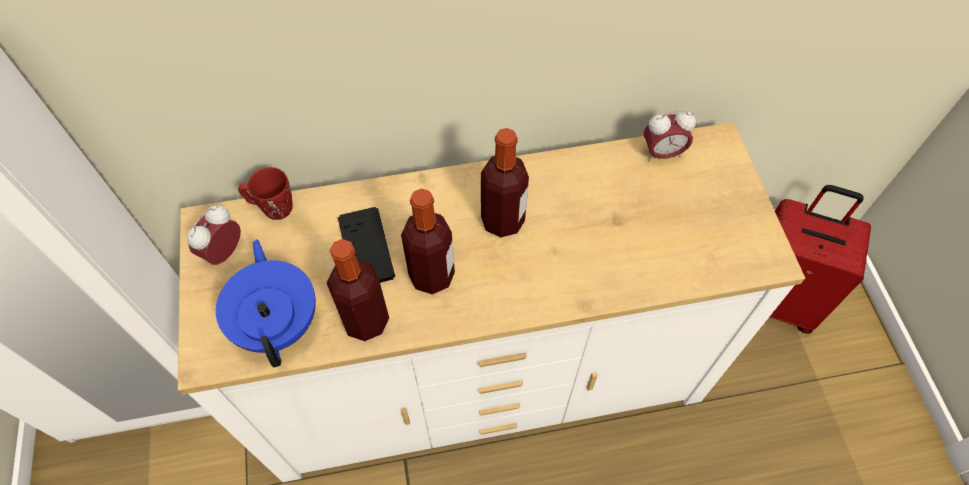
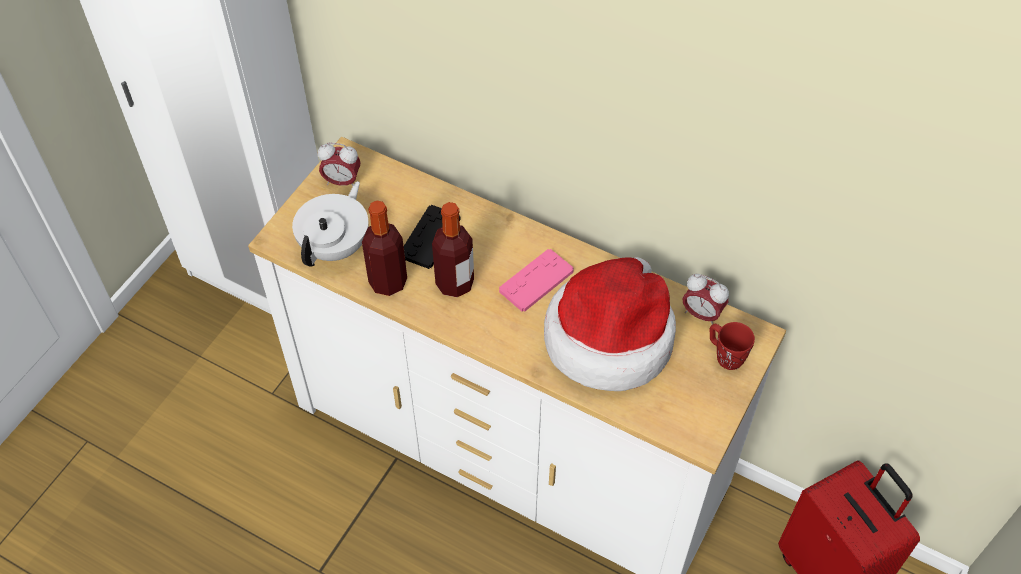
camera: 40 degrees right, 5 degrees down
(224, 252) = (342, 181): alarm clock -> alarm clock turned 150 degrees counterclockwise
(272, 208) = (395, 172): red mug -> red mug (725, 355)
(278, 322) = (336, 246): blue teapot -> white teapot
(502, 220) = (536, 281): bottle -> pink game controller
(612, 226) = (609, 337): none -> hat

